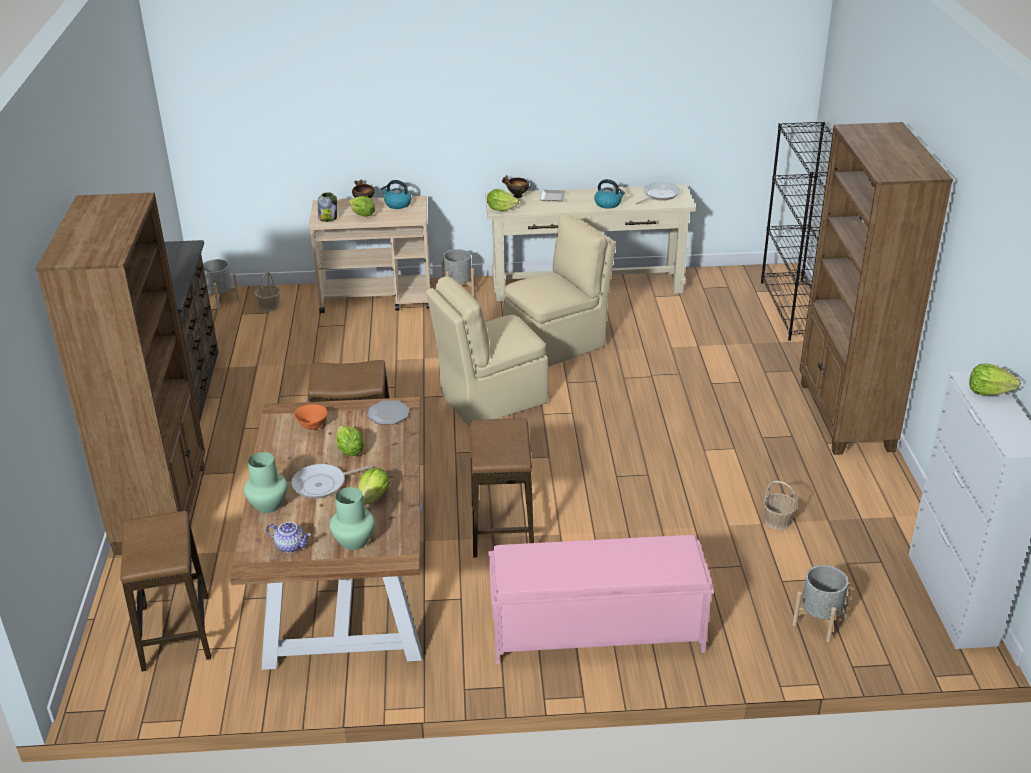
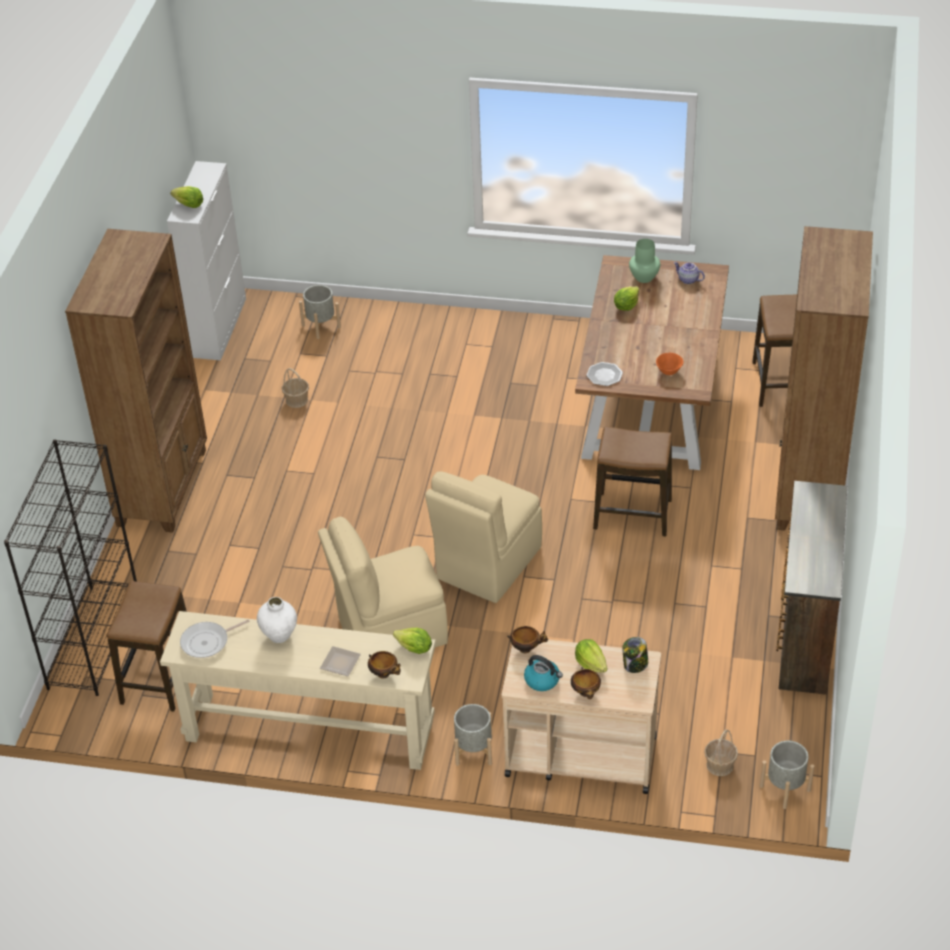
camera: 165 degrees left, 10 degrees up
(268, 505) = (704, 310): green vase -> none
(322, 484) = (663, 321): frying pan -> none
(349, 451) = (640, 345): lettuce -> none
(414, 216) = (526, 648): none -> bowl
(490, 399) = (487, 564): beige chair -> beige chair turned 135 degrees clockwise
(502, 529) = (519, 426): stool -> stool (159, 678)
(595, 632) = (478, 341): pink bench -> none
(608, 204) = (279, 635): kettle -> white vase

